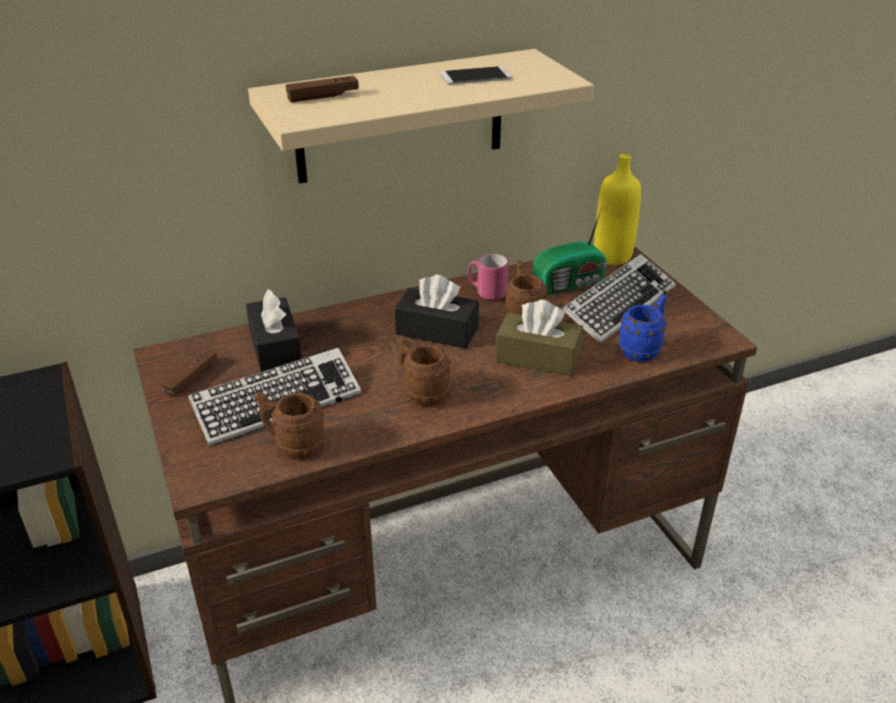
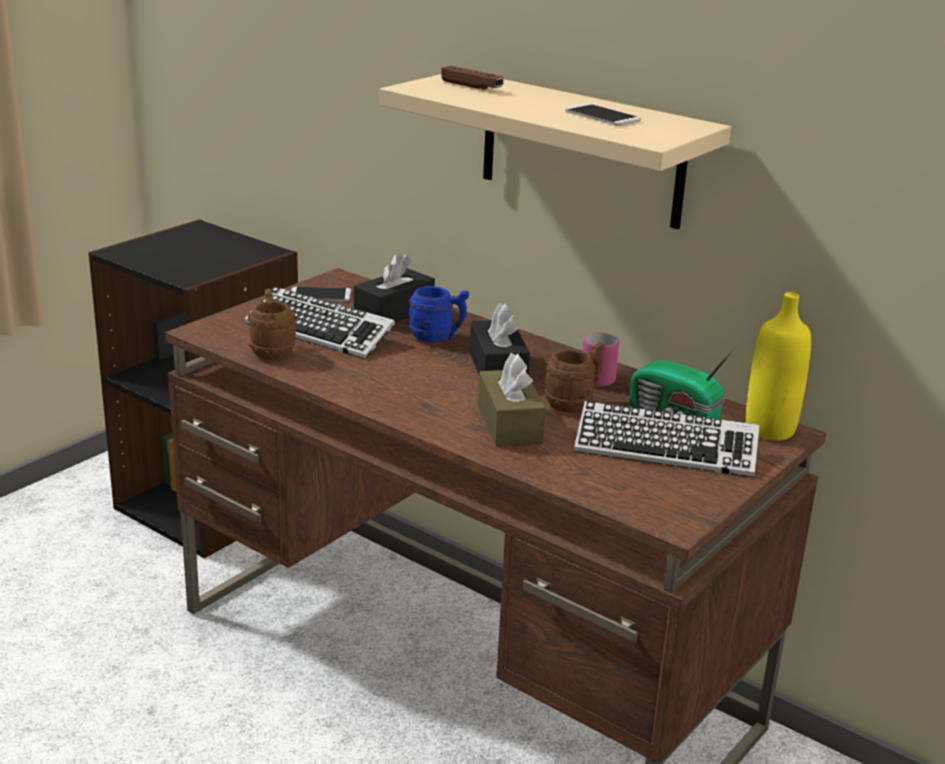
camera: 60 degrees right, 10 degrees down
(191, 378) = (320, 295): brown game controller -> phone
(421, 392) = (393, 382): brown mug -> none
(642, 349) = (591, 477): blue mug -> blue mug (438, 338)

